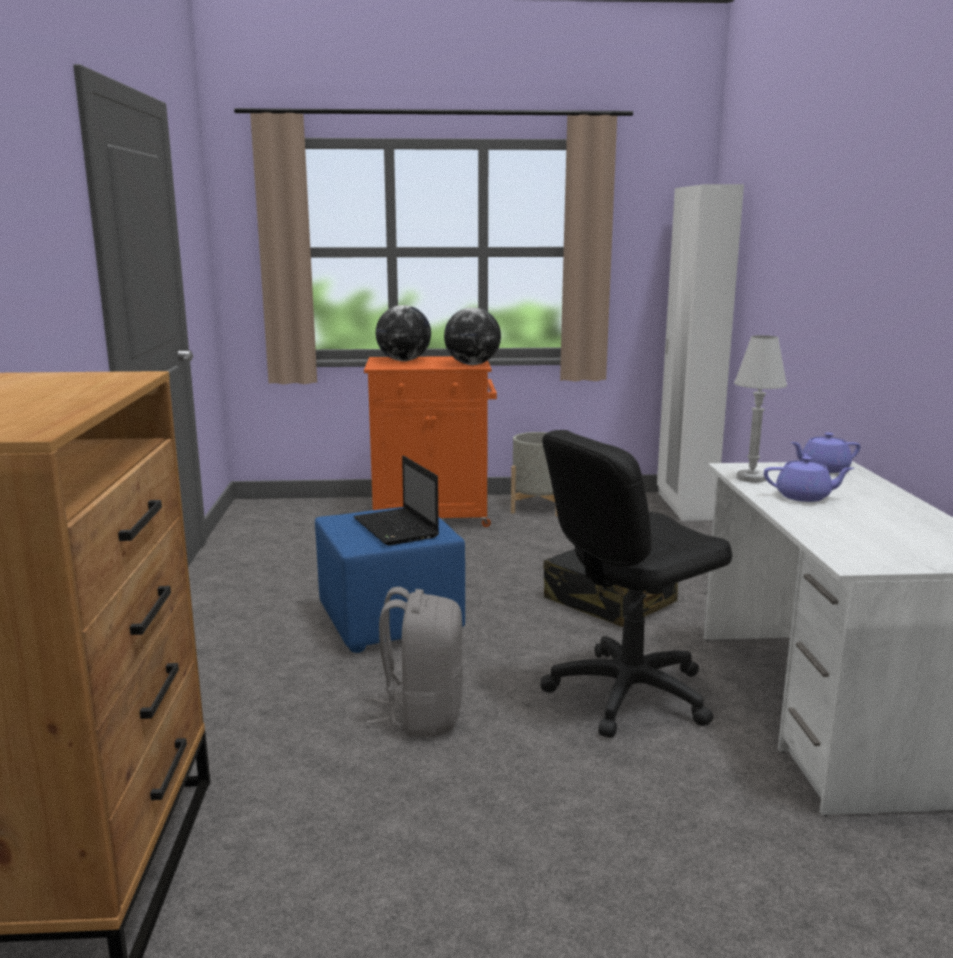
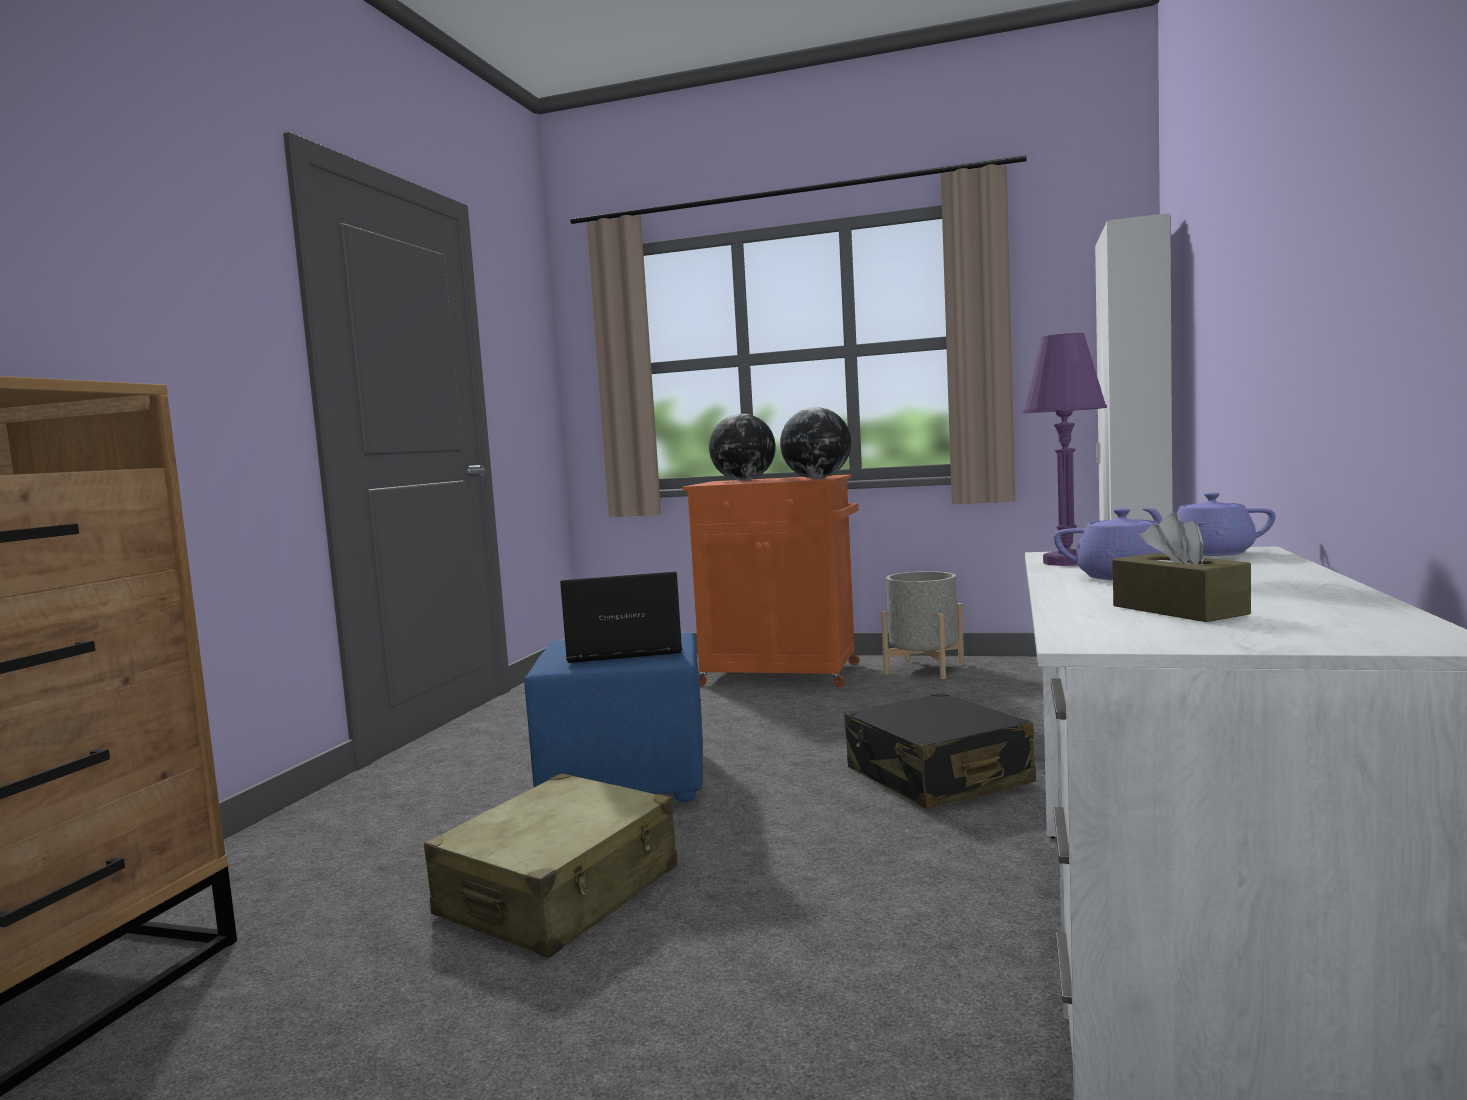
camera: 20 degrees right, 10 degrees down
(397, 529) = (621, 652): laptop -> laptop turned 90 degrees clockwise
(422, 715) = (560, 893): grey backpack -> beige suitcase
(628, 693) = (870, 898): black office chair -> none
(751, 478) = (1067, 562): white table lamp -> purple table lamp
(868, 533) = (1179, 610): none -> brown tissue box

